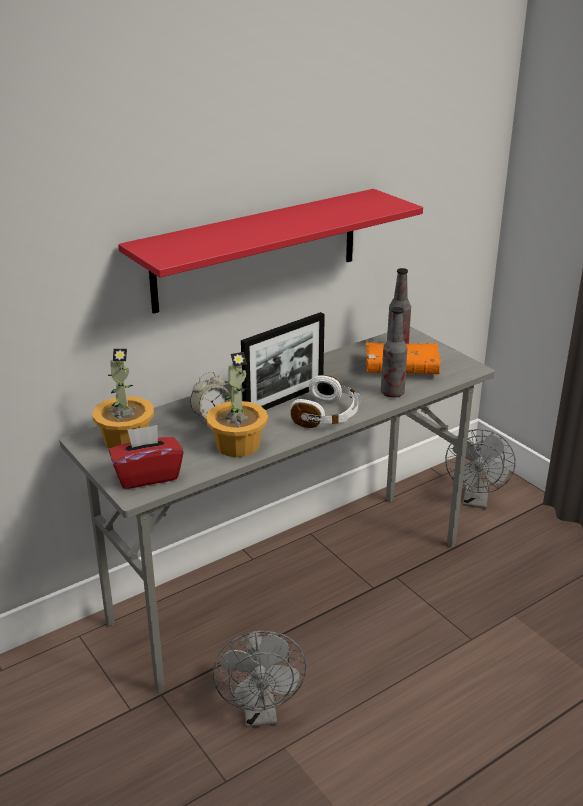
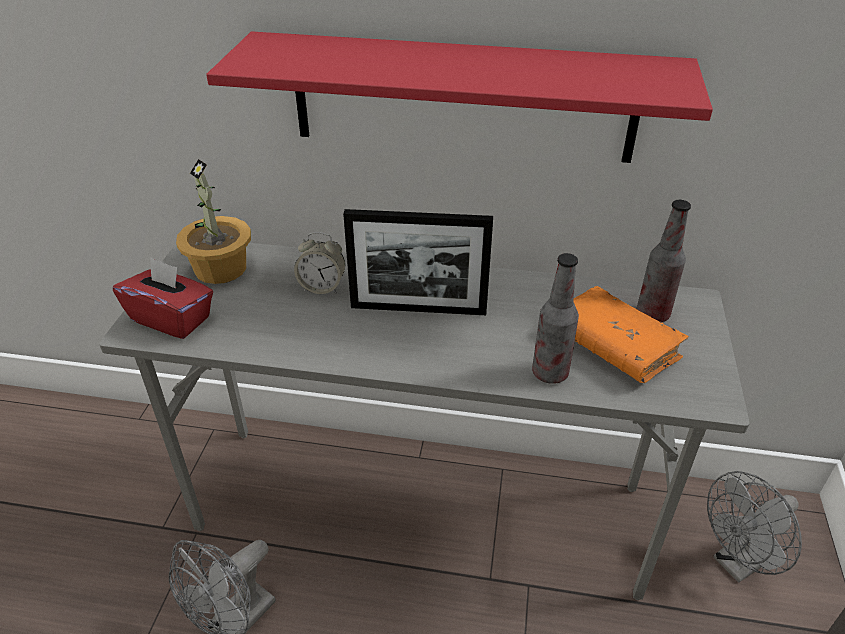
camera: 45 degrees right, 10 degrees up
(237, 444) = (292, 335): potted plant -> none
(327, 415) = (431, 357): white headphones -> none

